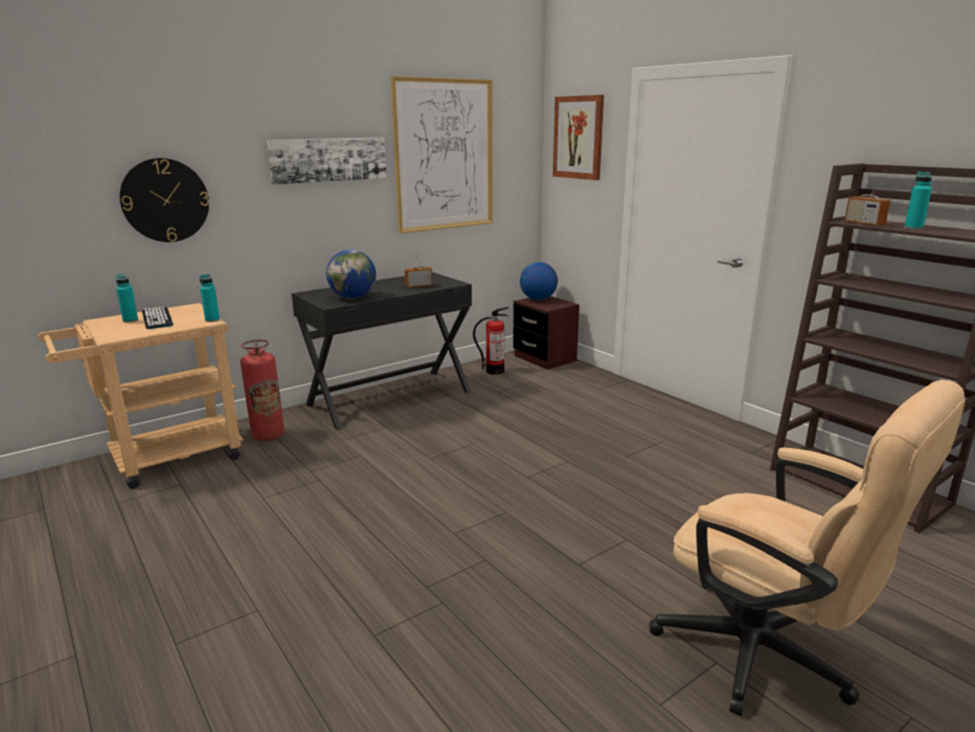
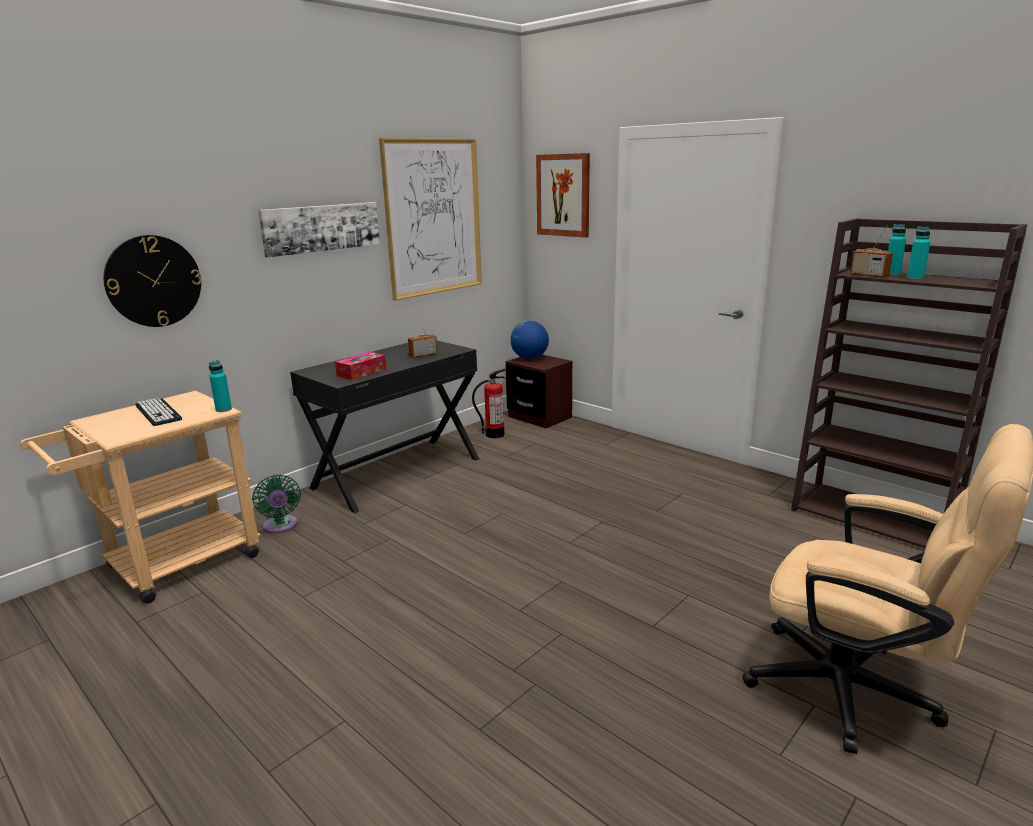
camera: 10 degrees left, 0 degrees up
(130, 320) = (127, 417): turquoise bottle -> turquoise bottle (892, 274)
(268, 435) = (280, 526): fire extinguisher -> green fan
(353, 298) = (361, 372): globe -> tissue box

